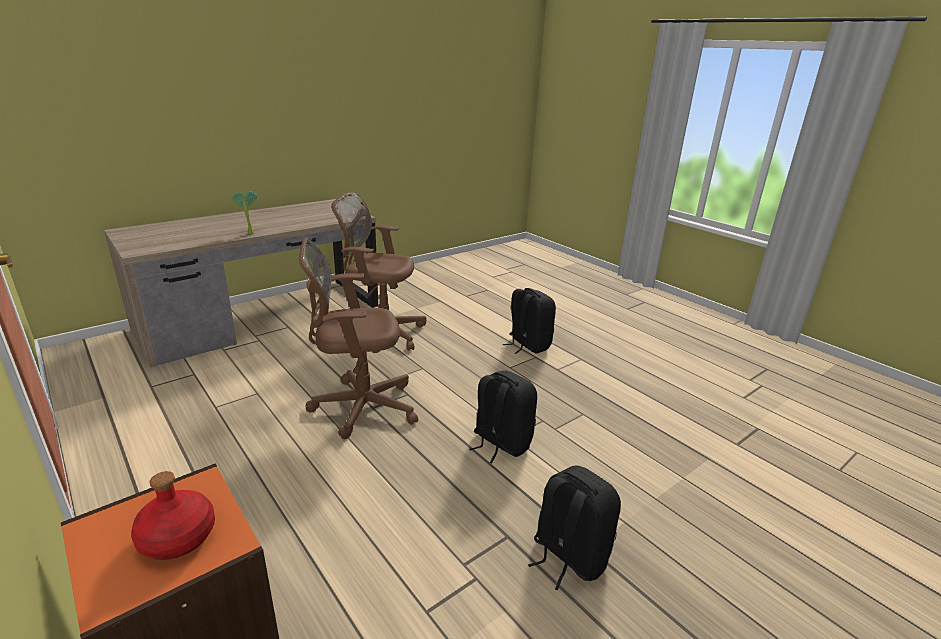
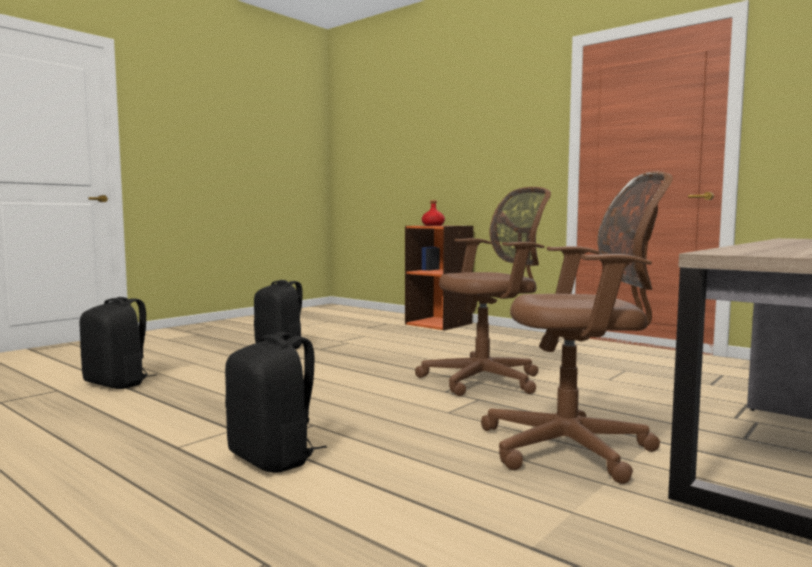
camera: 170 degrees right, 20 degrees down
(249, 233) = (769, 243): potted plant -> none
(500, 443) = (326, 374): black backpack -> black backpack (118, 383)

